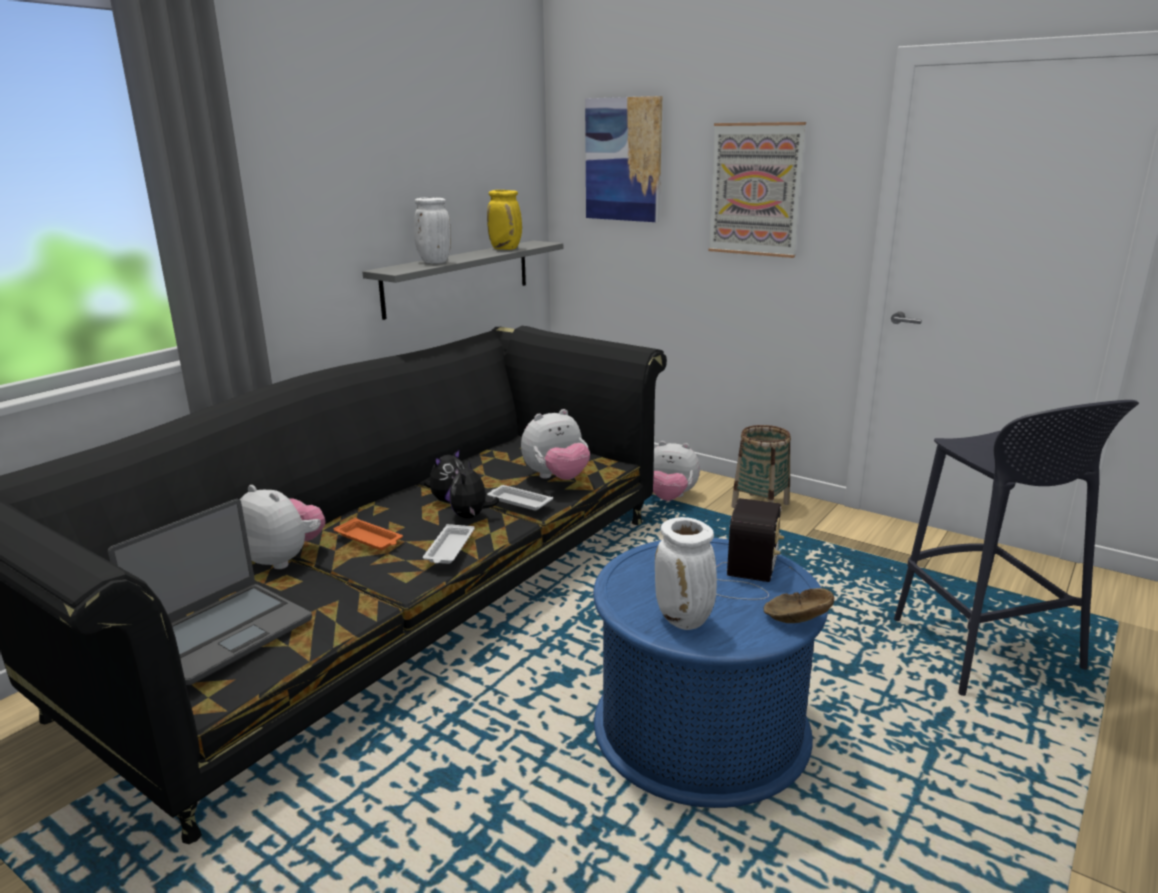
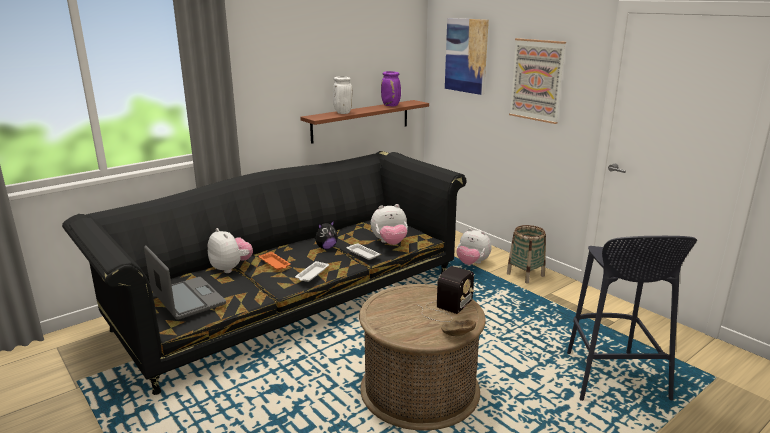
camera: 15 degrees right, 0 degrees up
(223, 633) = (187, 299): laptop -> laptop turned 90 degrees counterclockwise
(458, 277) = (361, 121): grey shelf -> brown shelf
(472, 516) = (333, 258): plush toy -> none
(506, 249) = (391, 105): yellow vase -> purple vase
(685, 621) = (399, 326): white vase -> none
(700, 727) = (419, 389): blue coffee table -> brown coffee table

